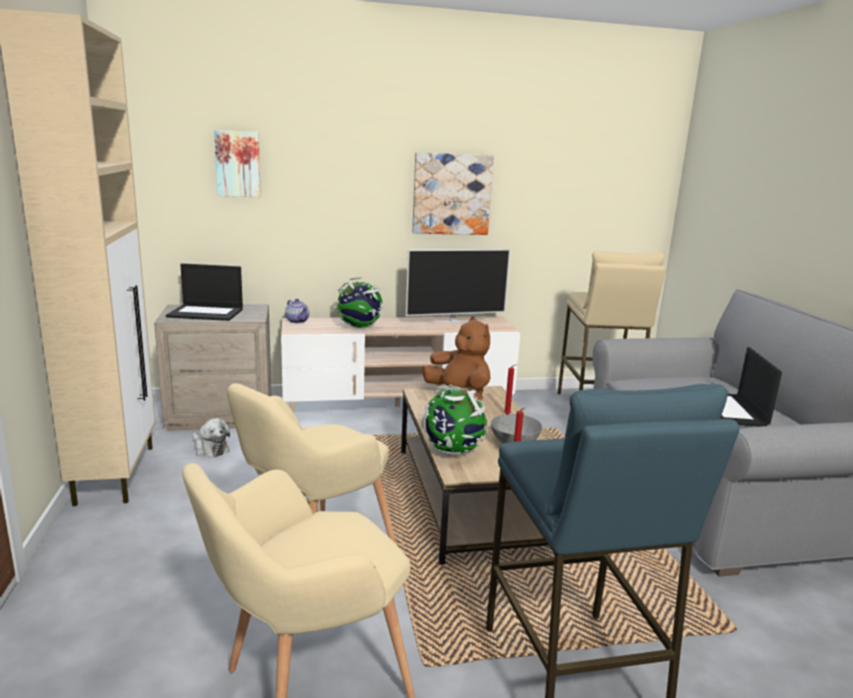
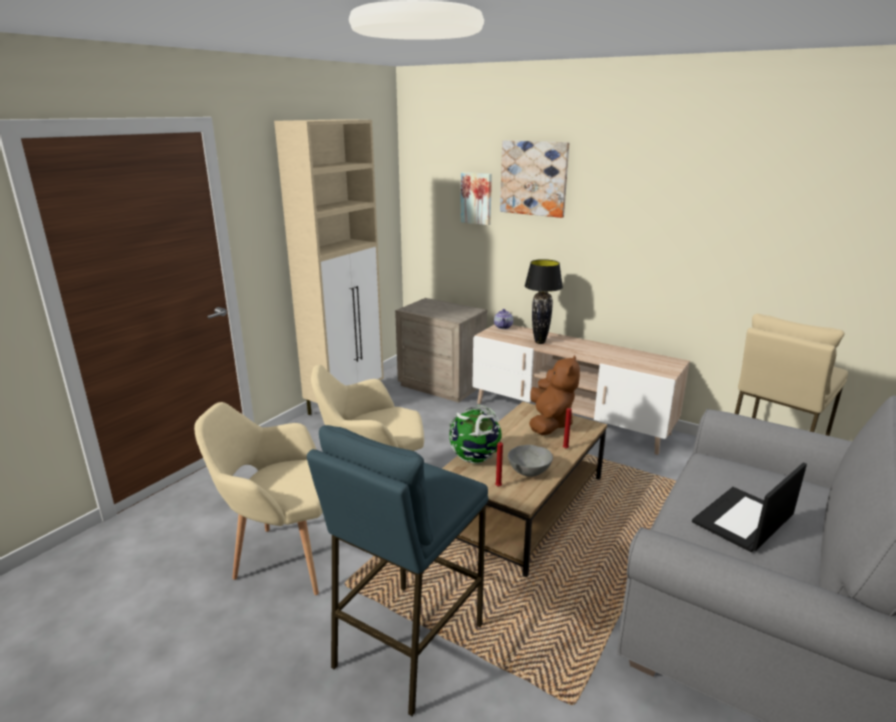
camera: 45 degrees right, 5 degrees up
(207, 313) = (435, 309): laptop -> none
(210, 449) = (407, 406): plush toy -> none
(360, 327) = (539, 342): globe -> black table lamp
(451, 194) = (647, 234): picture -> picture (534, 178)
(454, 321) = (629, 355): television -> none

